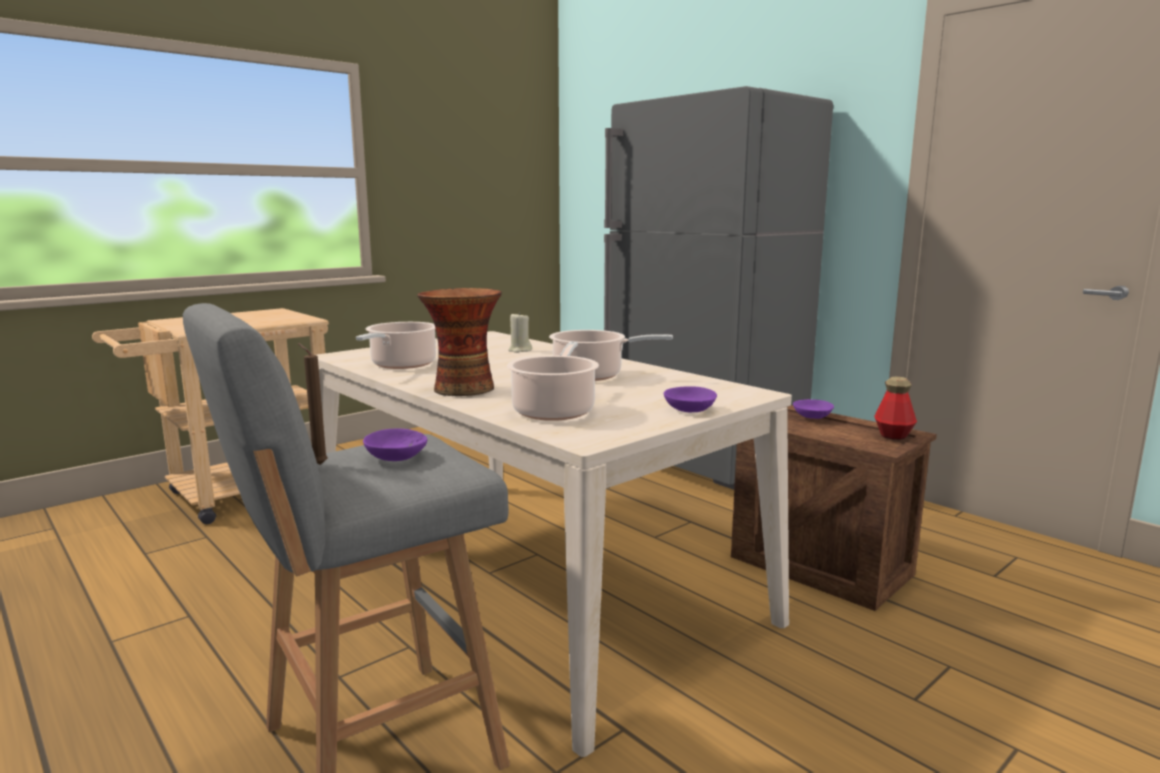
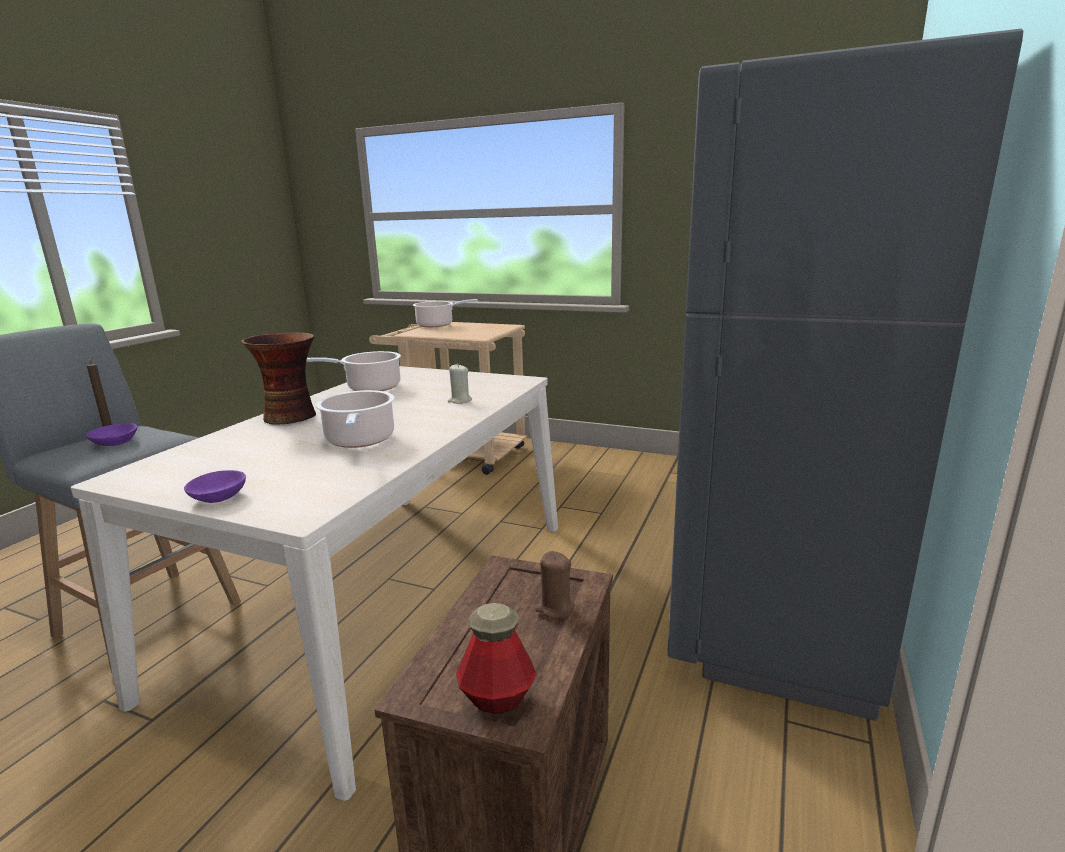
camera: 65 degrees right, 5 degrees up
(555, 410) = (218, 453): cooking pot -> cooking pot (437, 325)
(811, 416) = (555, 608): purple bowl -> brown candle

